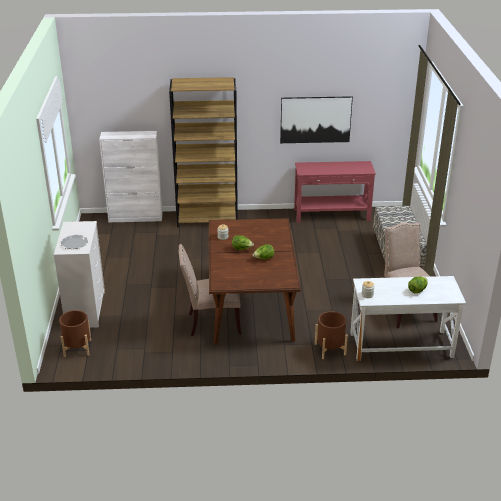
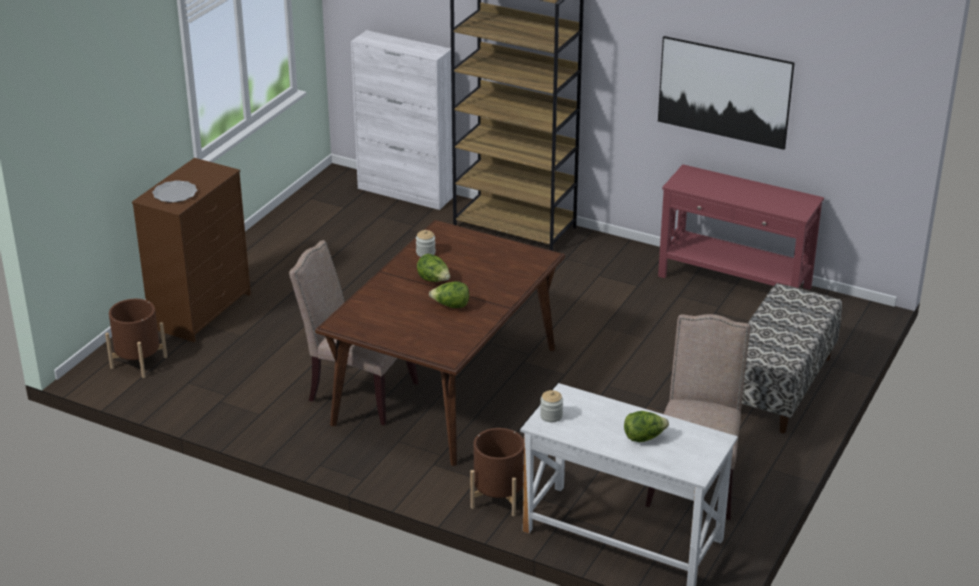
camera: 30 degrees right, 0 degrees up
(85, 309) = (201, 310): white dresser -> brown dresser

